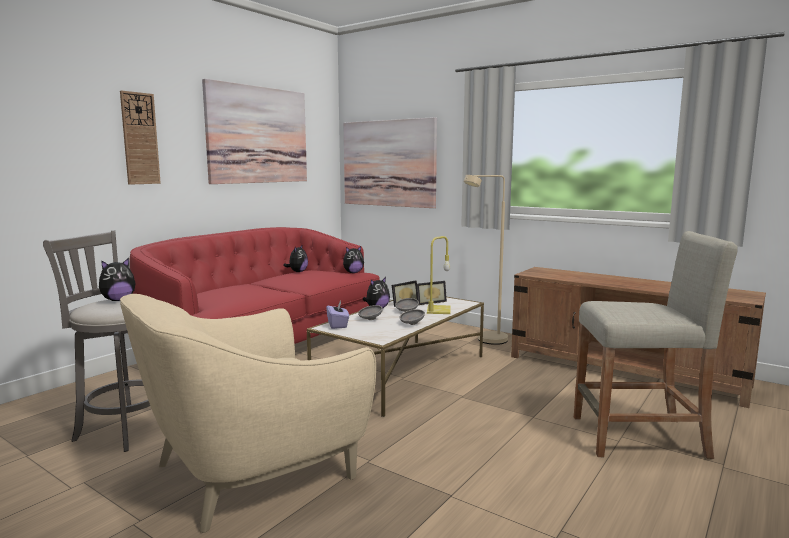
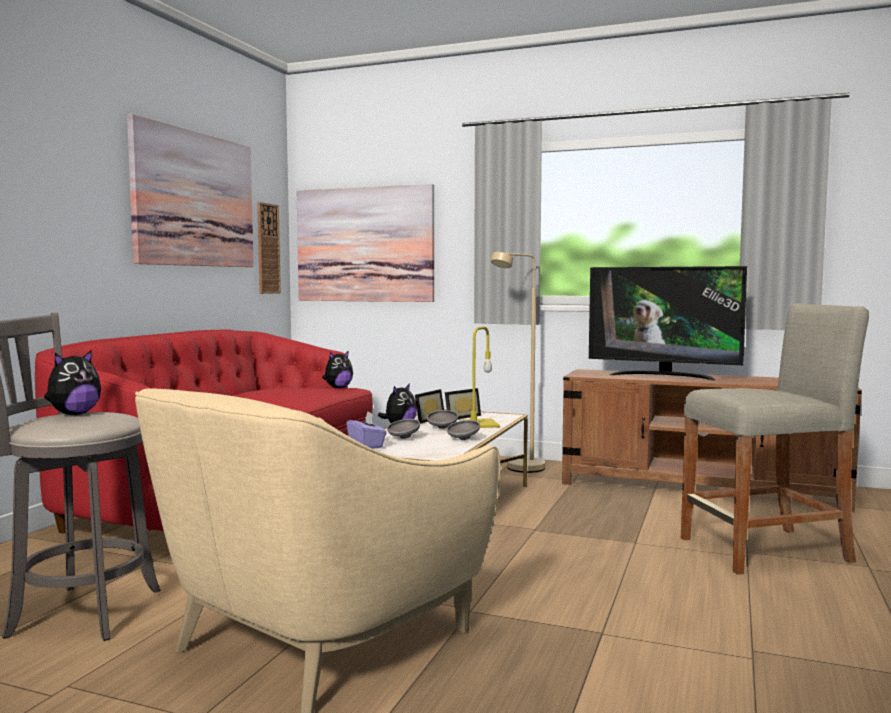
camera: 15 degrees left, 5 degrees down
(140, 138) = (45, 191): wall clock -> wall clock (268, 248)
(297, 272) = (260, 389): plush toy -> none
(597, 278) = (663, 376): none -> television

